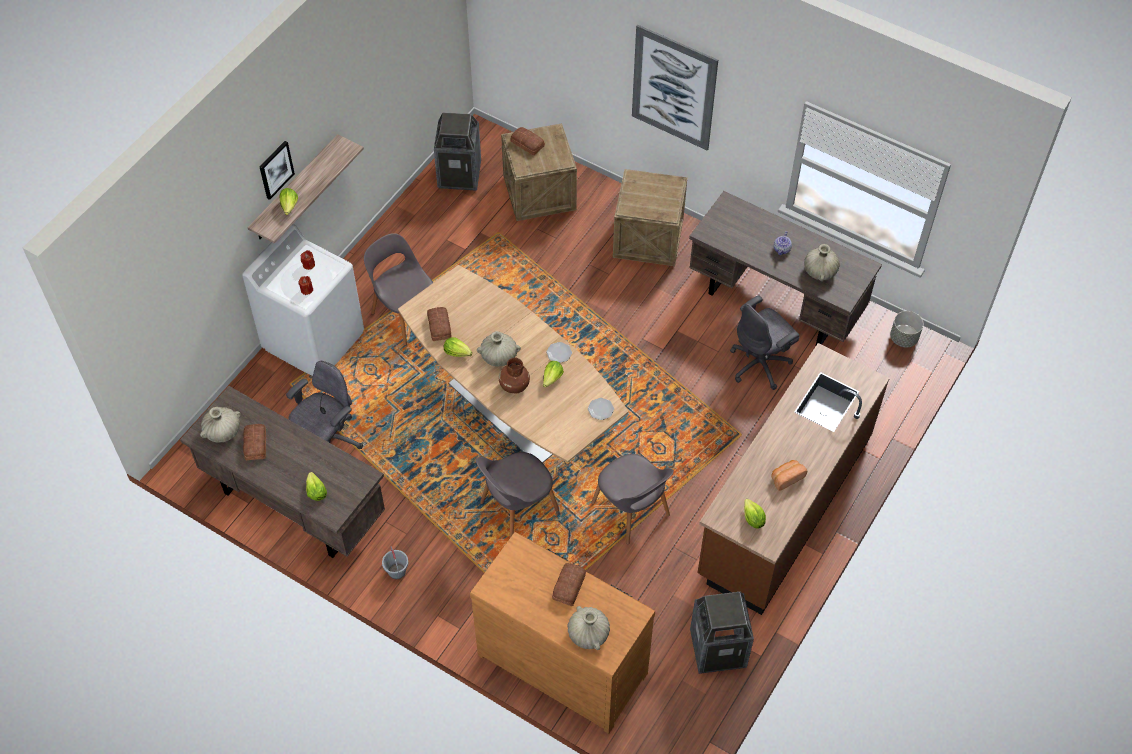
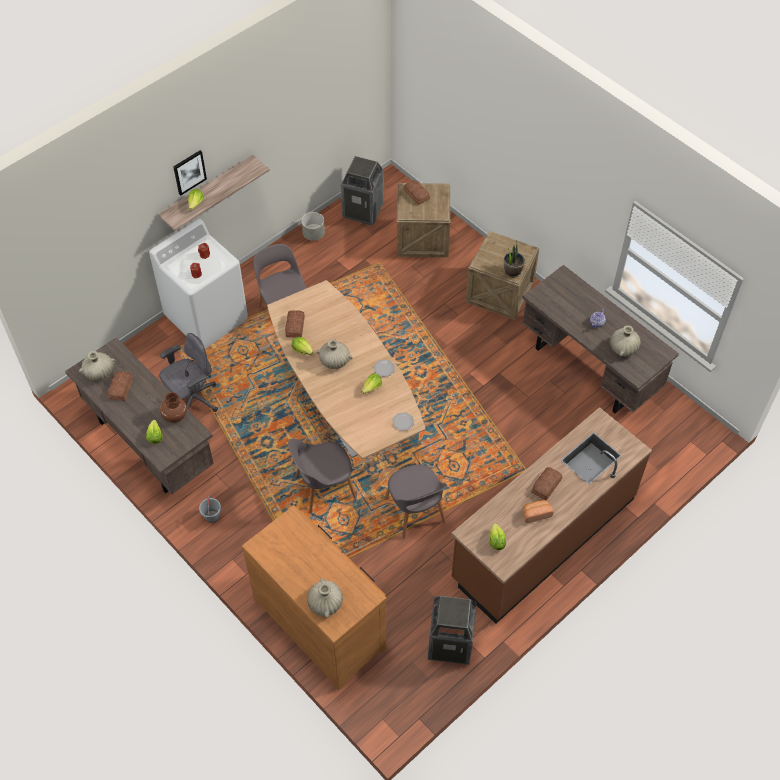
camera: 15 degrees right, 0 degrees up
(514, 385) = (339, 387): brown vase -> brown vase (174, 415)
(568, 586) = (321, 560): bread -> bread (545, 485)
(666, 210) = (512, 271): none -> potted plant
(673, 88) = (536, 170): picture -> none
(760, 364) = (561, 416): grey office chair -> none
(904, 338) = (690, 421): grey planter -> grey planter (314, 234)

